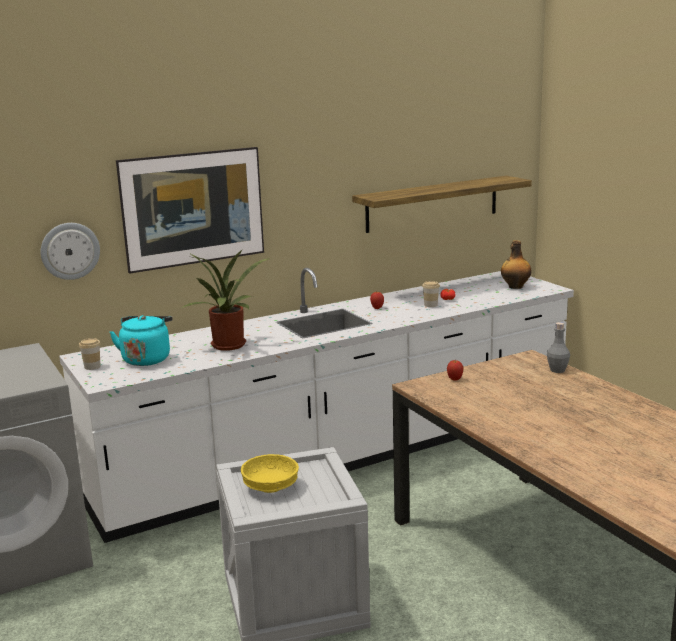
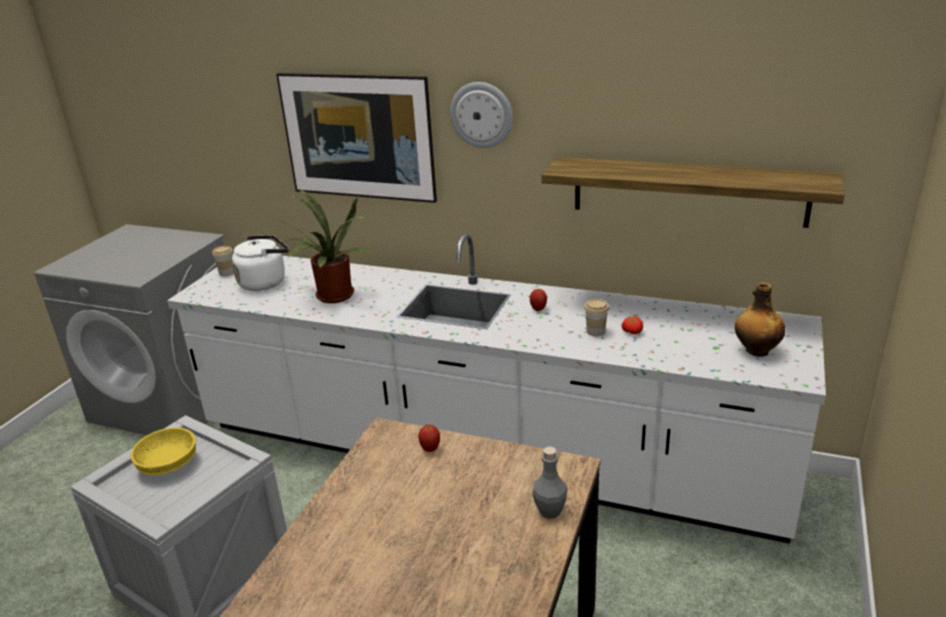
camera: 50 degrees right, 10 degrees up
(70, 251) = (246, 157): wall clock -> wall clock (481, 114)
(146, 359) = (265, 282): turquoise kettle -> white kettle

